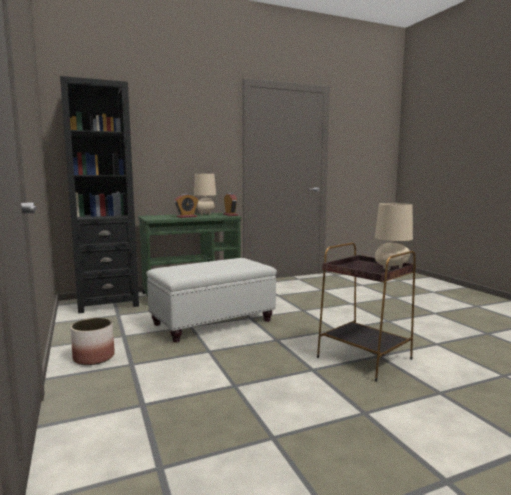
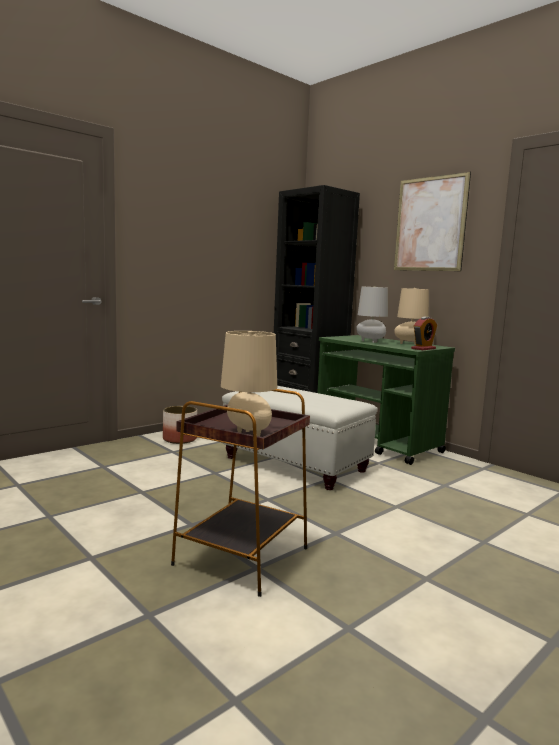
camera: 70 degrees right, 0 degrees up
(187, 217) = (370, 342): alarm clock -> grey table lamp
(191, 126) = (430, 224): none -> picture

